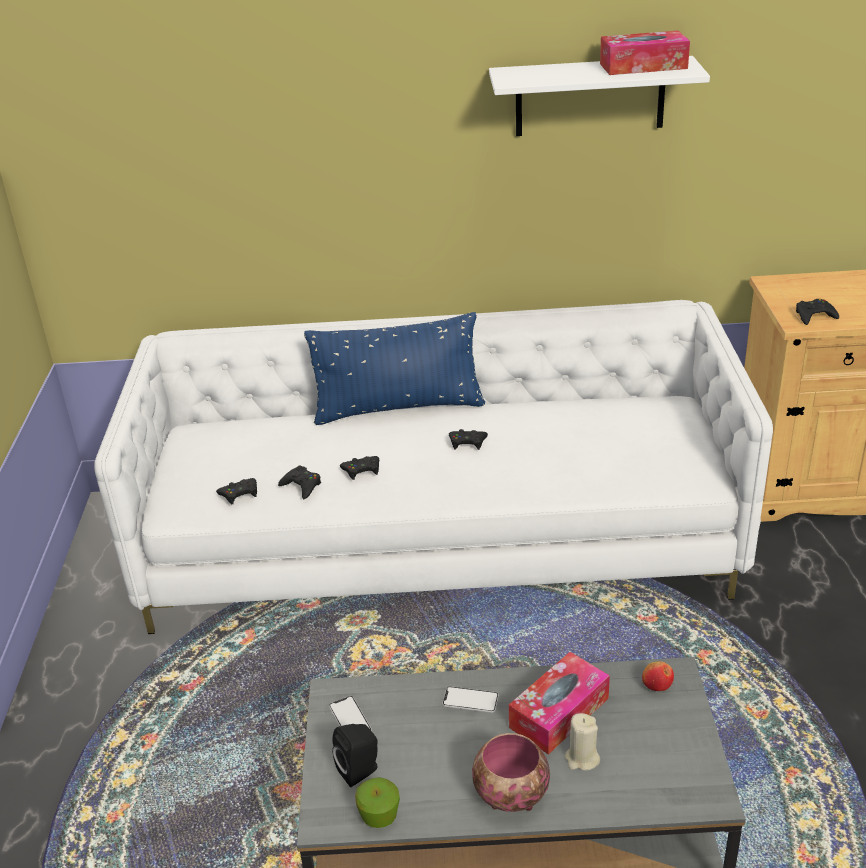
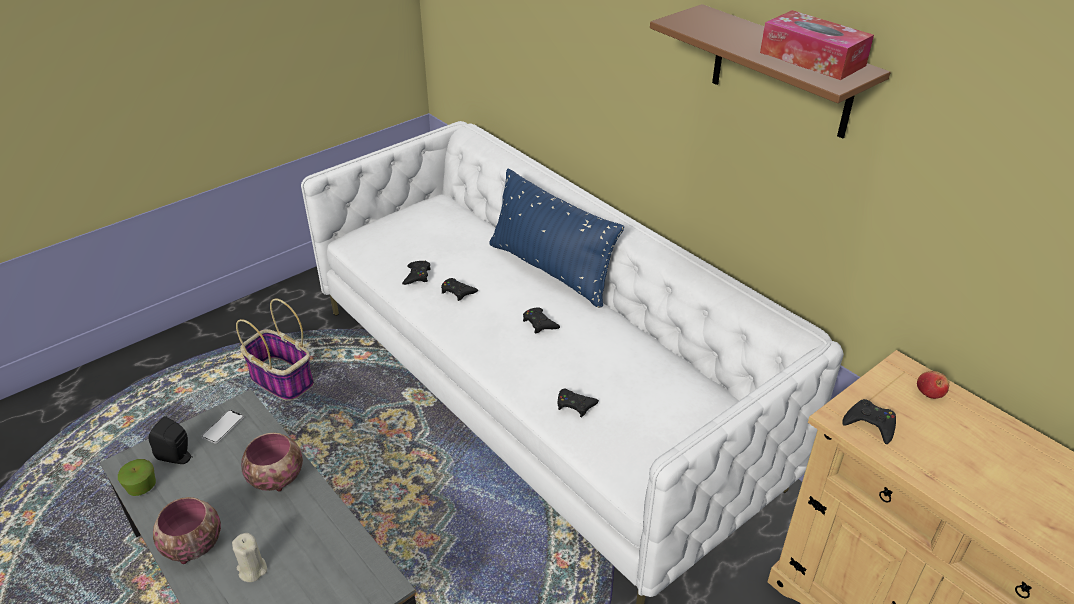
camera: 50 degrees right, 5 degrees up
(205, 718) = (281, 380): none -> basket
(239, 494) = (386, 255): black game controller -> black game controller (575, 405)
(470, 700) = (277, 477): phone -> bowl
(559, 713) = (294, 533): tissue box -> none
(590, 96) = (781, 72): white shelf -> brown shelf
(657, 685) = (363, 579): apple -> apple (929, 392)

